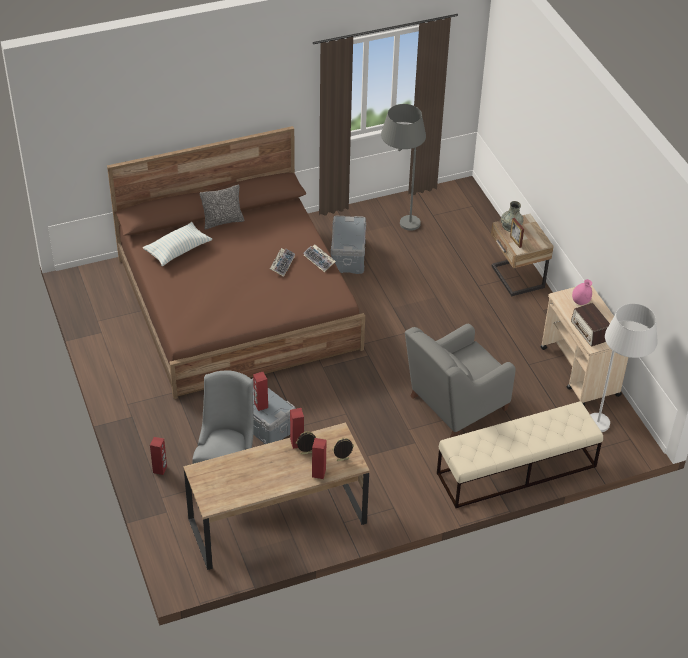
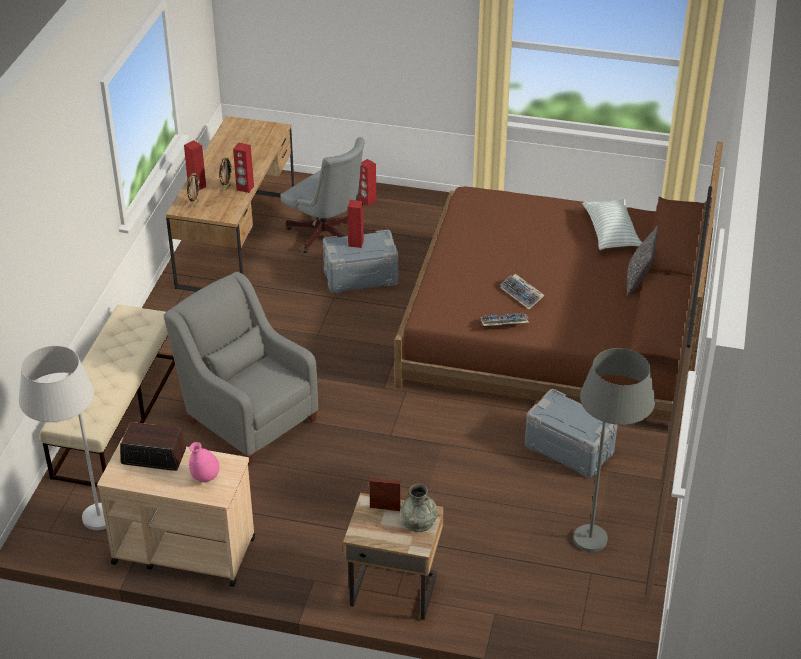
camera: 125 degrees right, 5 degrees down
(454, 405) = (247, 417): grey armchair -> grey armchair turned 45 degrees counterclockwise

